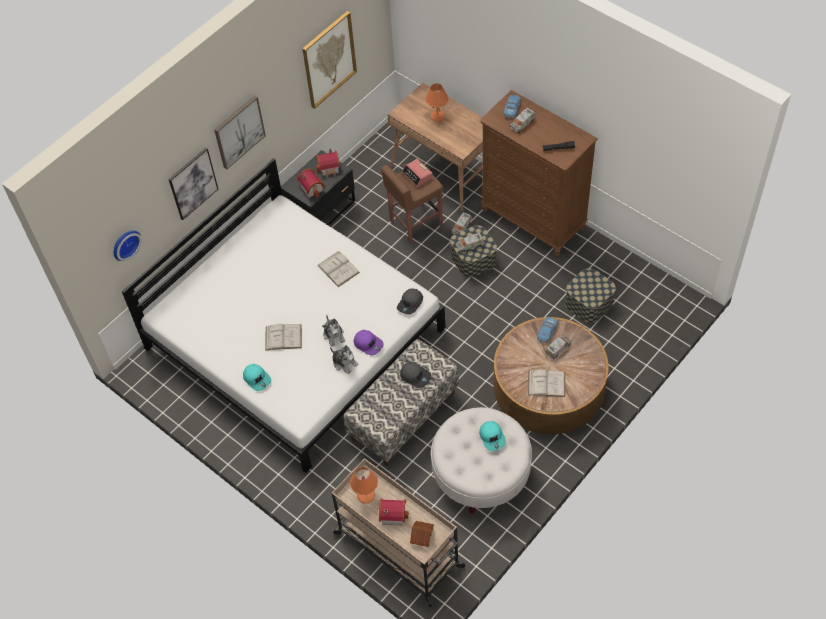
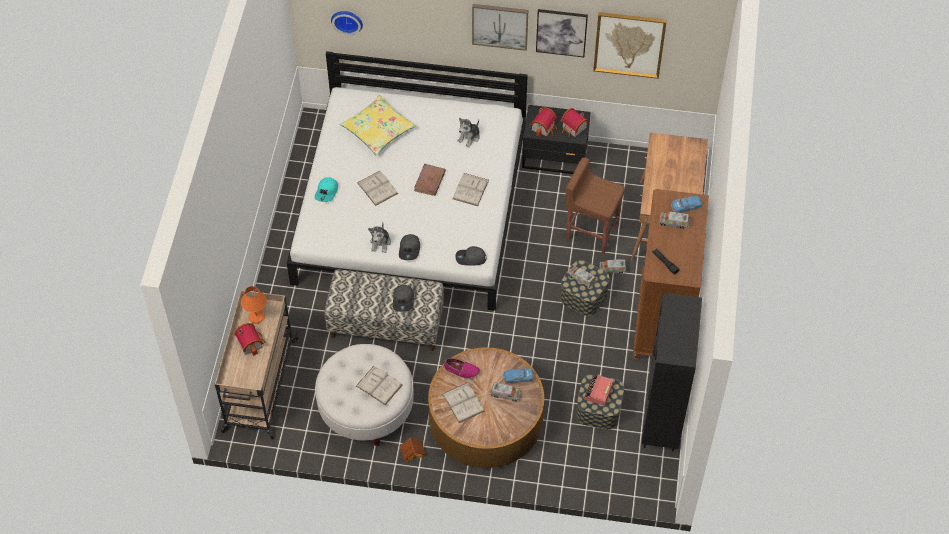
camera: 55 degrees right, 0 degrees up
(193, 183) = (434, 28): picture -> picture (561, 32)
(220, 307) = (378, 130): none -> yellow pillow
(307, 294) = (429, 181): none -> brown book
(334, 335) = (402, 221): plush toy -> plush toy (469, 137)
(368, 344) = (410, 249): purple cap -> grey cap
(417, 175) = (605, 192): alarm clock -> alarm clock (598, 392)
(421, 536) = (243, 373): toy house -> toy house (412, 452)
(438, 116) = (676, 170): orange table lamp -> none
(492, 437) = (379, 385): turquoise cap -> white book
(513, 369) = (461, 370): none -> shoe
(628, 268) = (662, 423): none -> black bookcase

